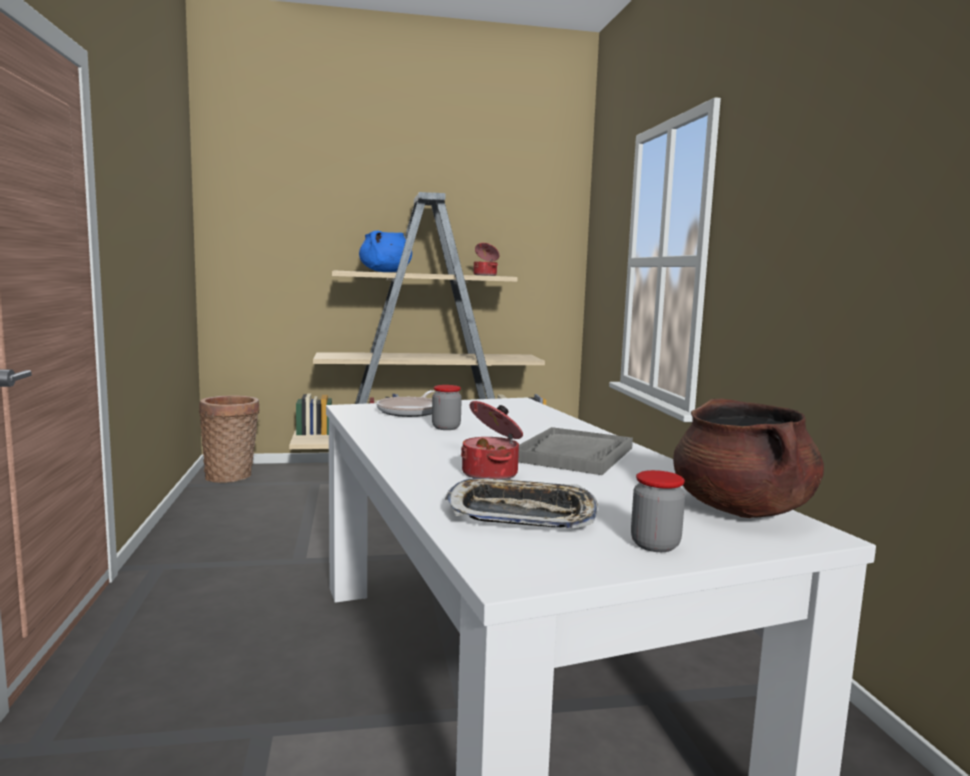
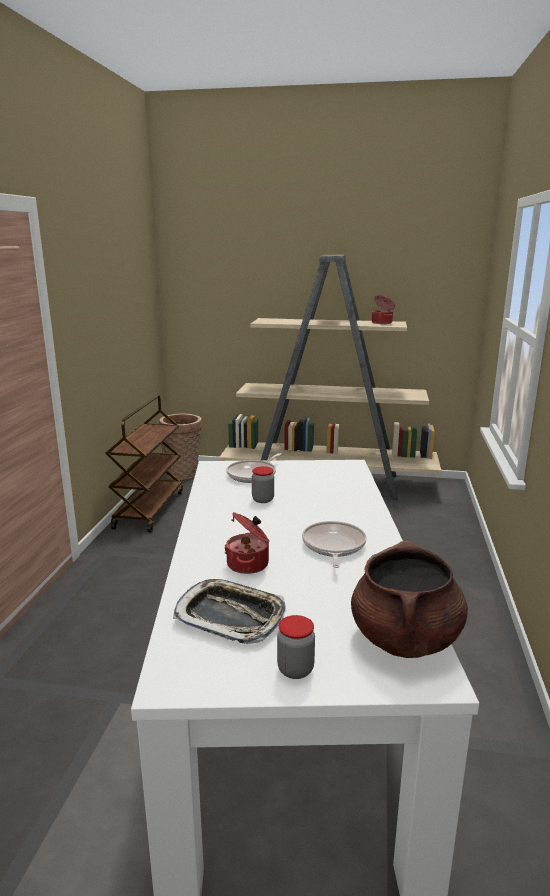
camera: 20 degrees right, 10 degrees up
(201, 515) = (149, 509): none -> brown cart
(385, 272) = (295, 321): blue cooking pot -> none
(574, 454) = (333, 546): grey tray -> frying pan

